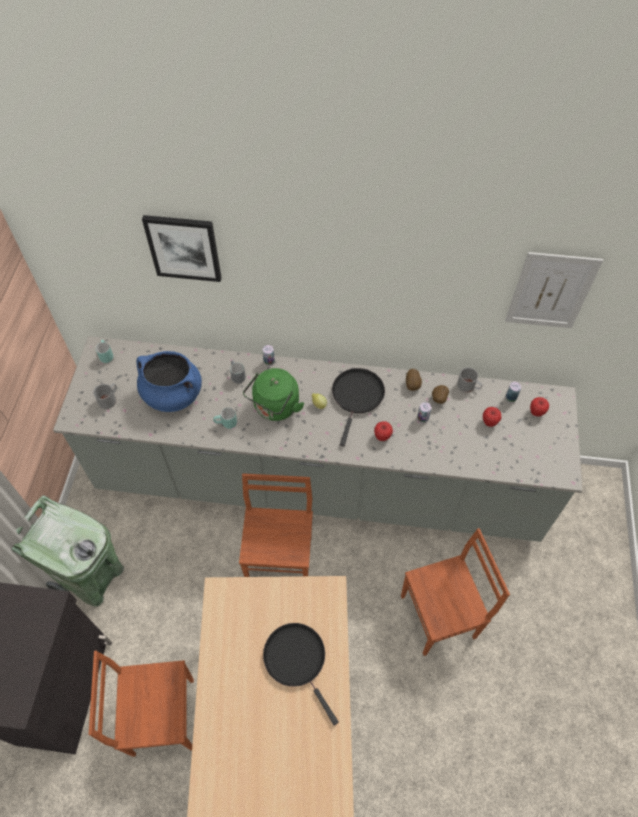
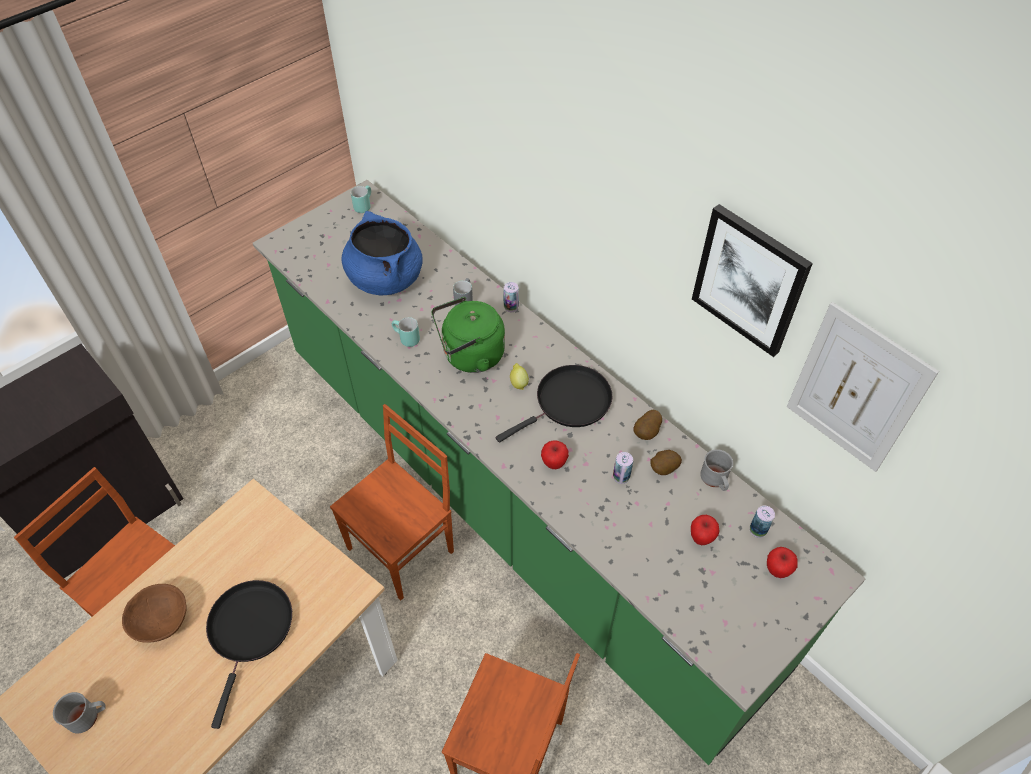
camera: 40 degrees right, 5 degrees down
(92, 578) = (224, 434): green trash can -> none
(109, 399) = (326, 246): grey mug -> grey mug (88, 716)
(184, 247) = (456, 100): picture -> picture (749, 280)
(239, 700) = (160, 621): none -> brown bowl
(319, 482) = (515, 501): grey counter -> green counter

